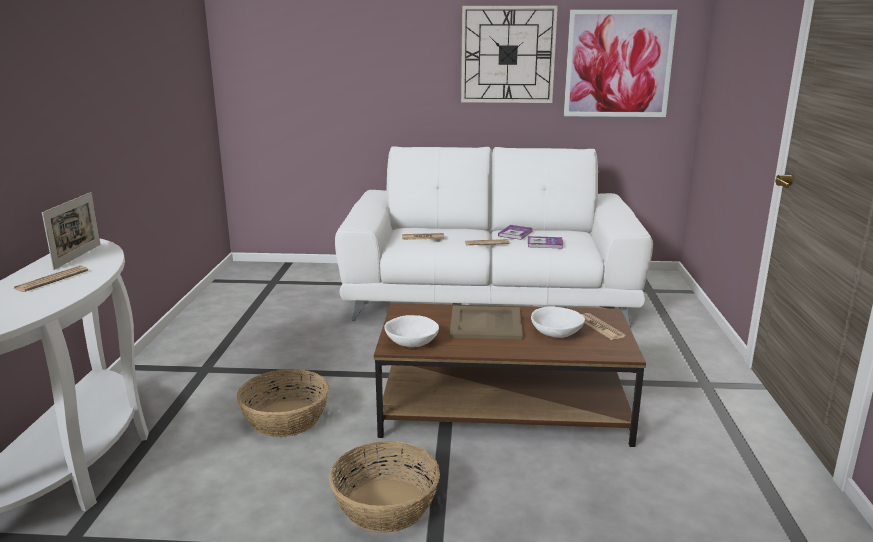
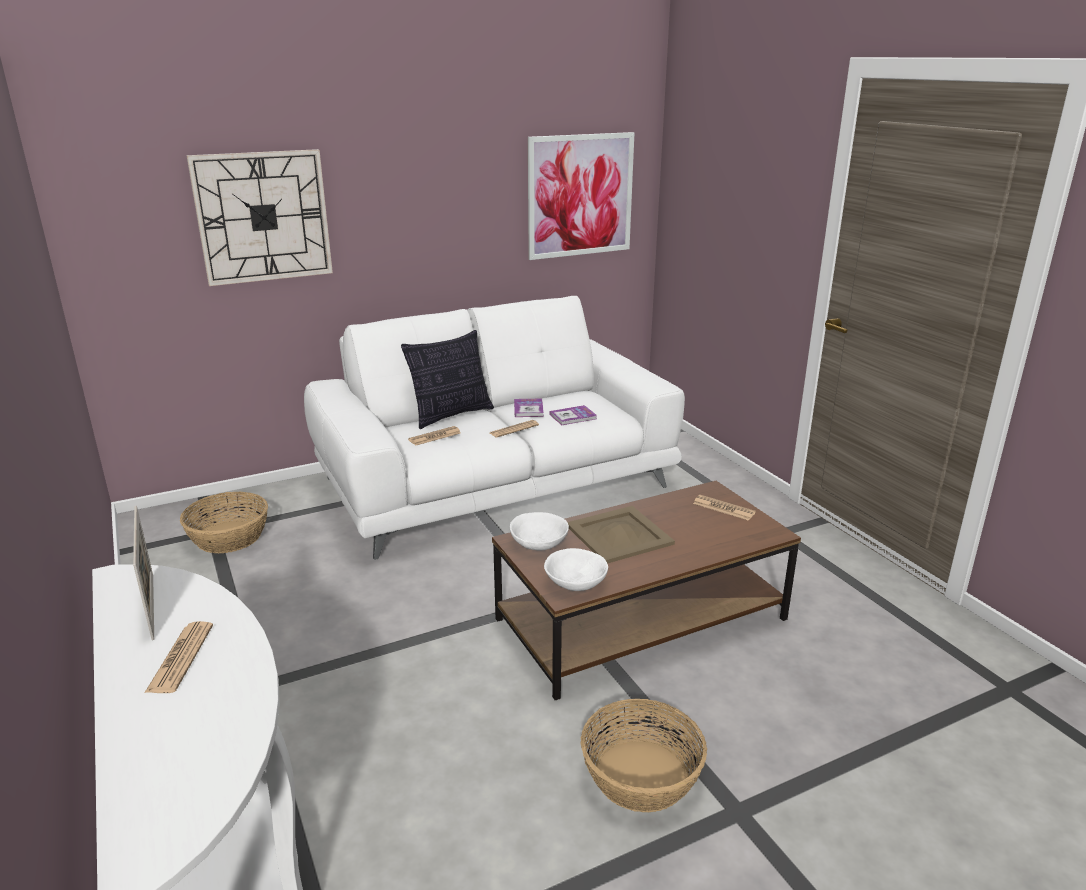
camera: 30 degrees left, 5 degrees up
(285, 418) = (430, 716): basket -> basket (228, 537)
(452, 227) = (451, 415): none -> pillow
(507, 55) = (463, 194): wall clock -> wall clock (263, 217)
(557, 333) = (695, 526): white bowl -> white bowl (539, 543)

